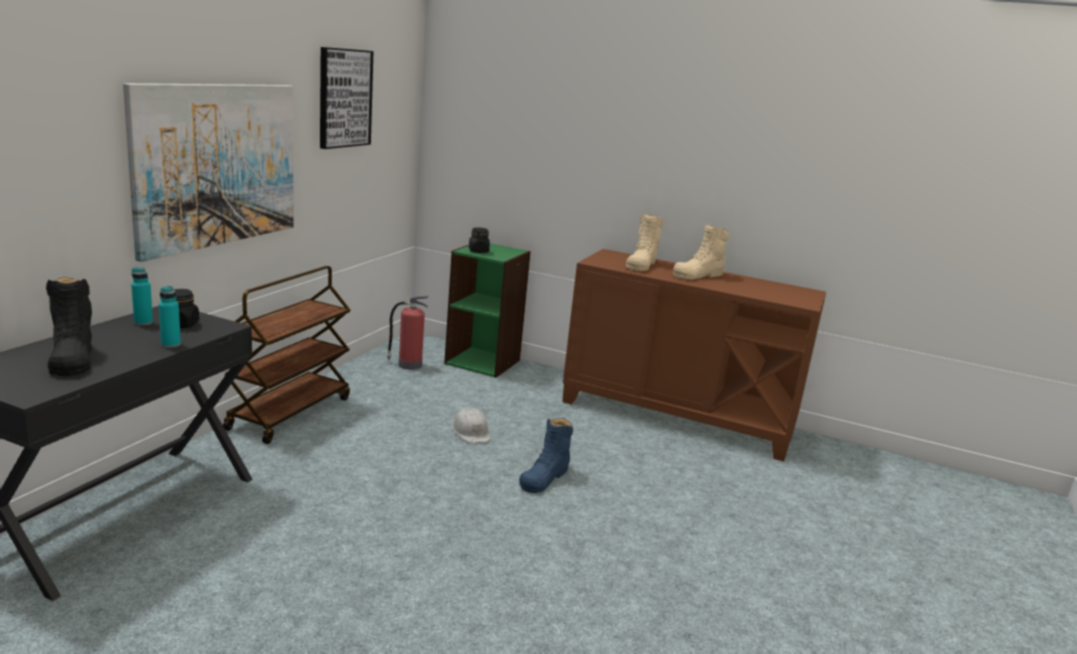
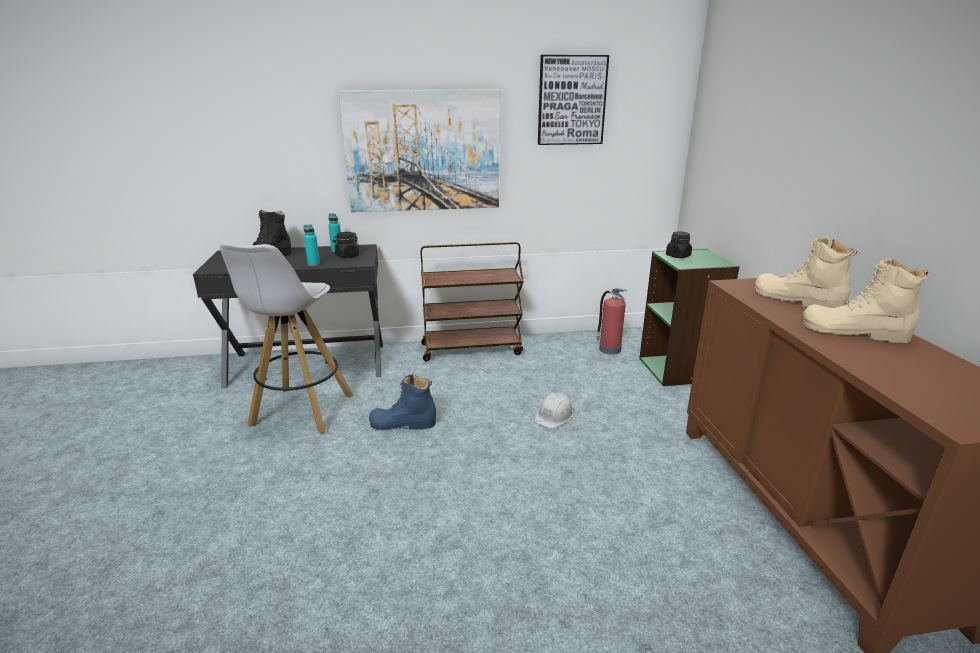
camera: 60 degrees right, 5 degrees up
(241, 553) = (301, 411): none -> white stool
(544, 477) = (536, 480): blue boot -> blue boot (403, 423)
(641, 264) = (796, 300): beige boot -> beige boot turned 60 degrees clockwise

